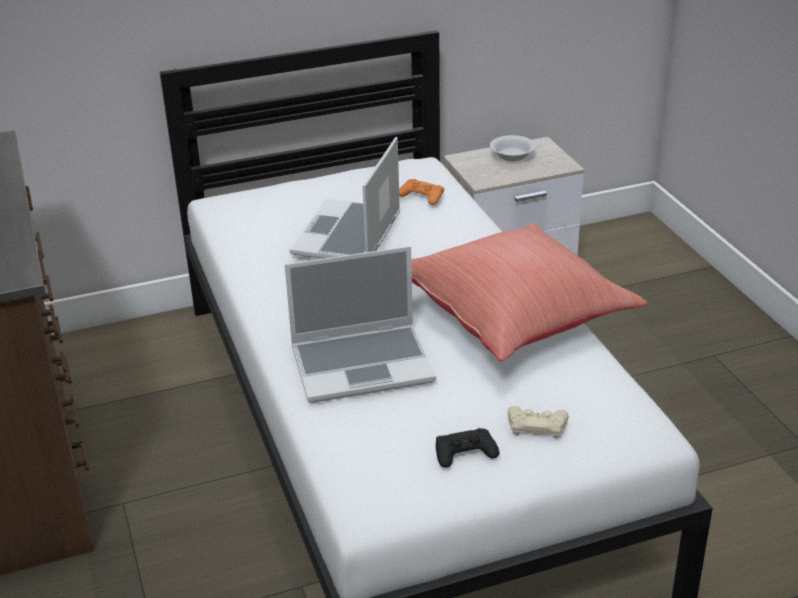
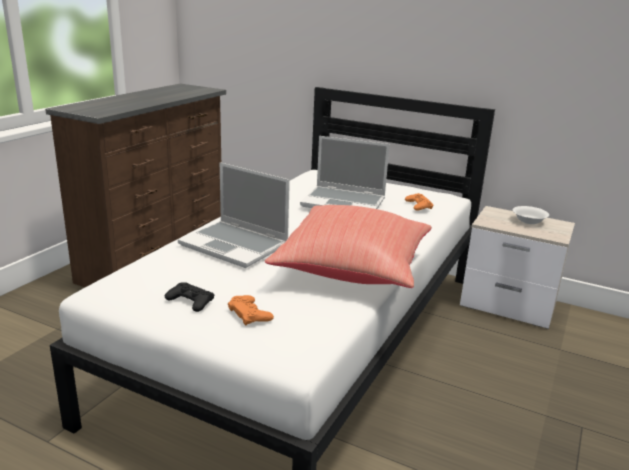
camera: 45 degrees right, 10 degrees down
(348, 236) = (344, 203): laptop -> laptop turned 135 degrees counterclockwise
(537, 425) = (249, 314): beige game controller -> orange game controller

